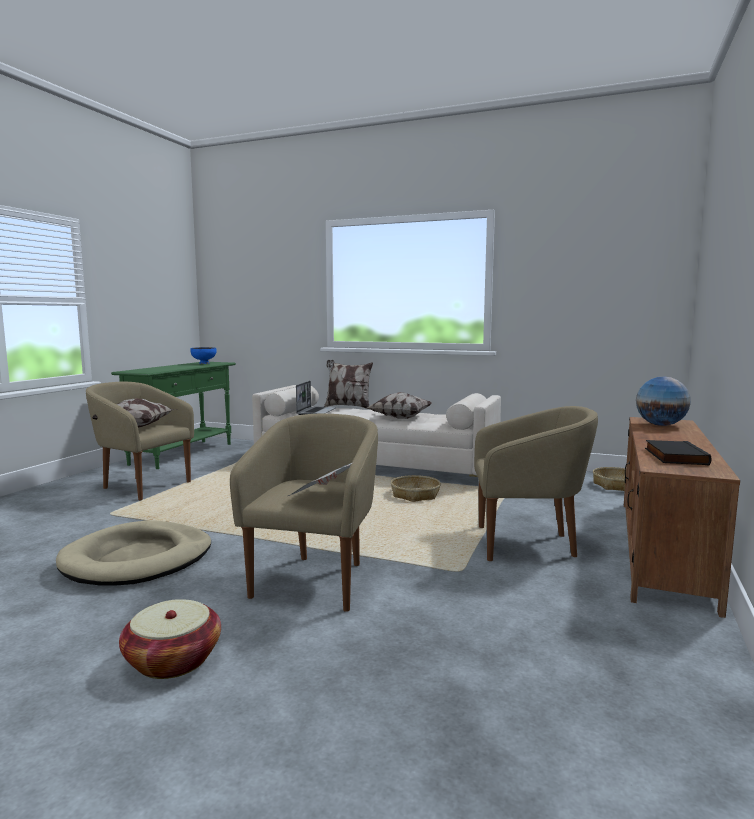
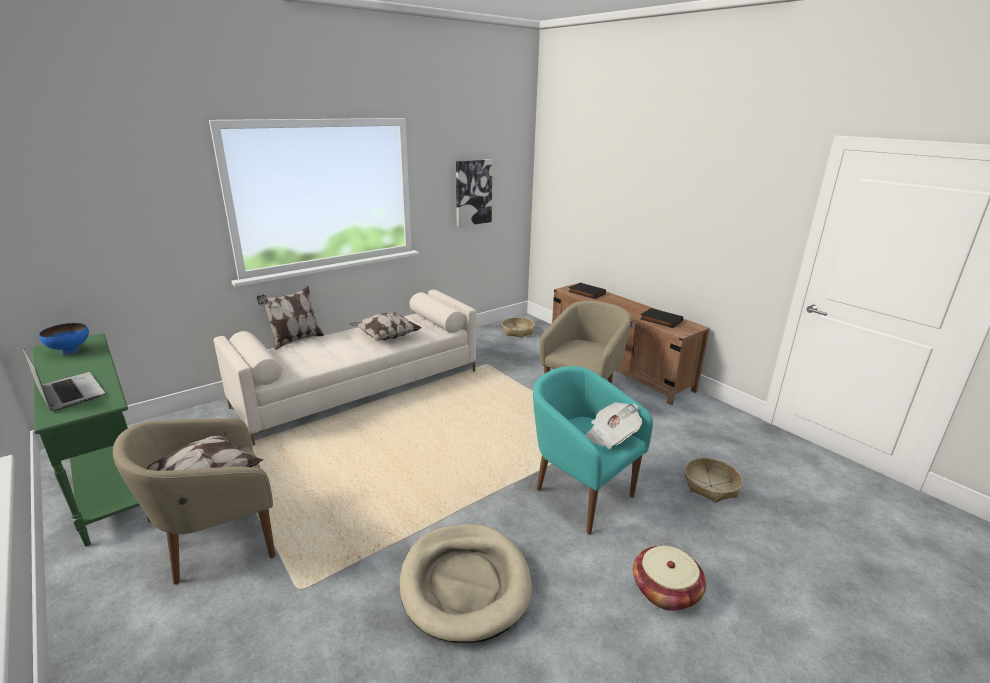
camera: 60 degrees left, 15 degrees up
(315, 580) = (579, 494): beige armchair -> turquoise armchair
(316, 412) = (298, 360): laptop -> laptop (69, 392)
(415, 495) = (455, 399): basket -> basket (710, 486)
(582, 293) = (473, 192): none -> picture
(660, 425) = (586, 293): globe -> black book

